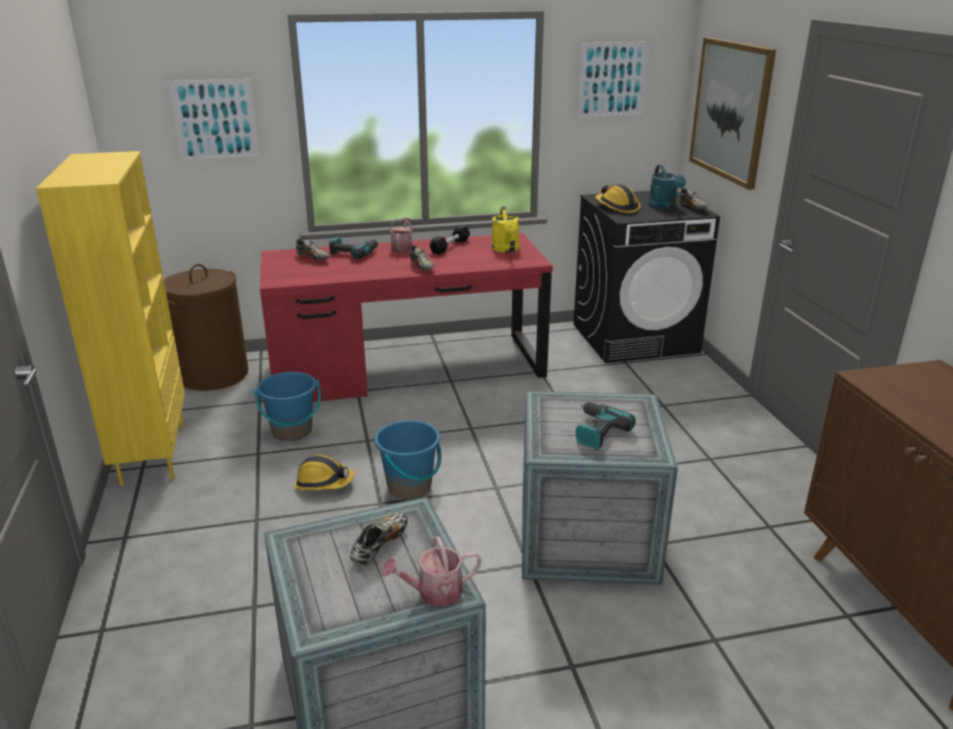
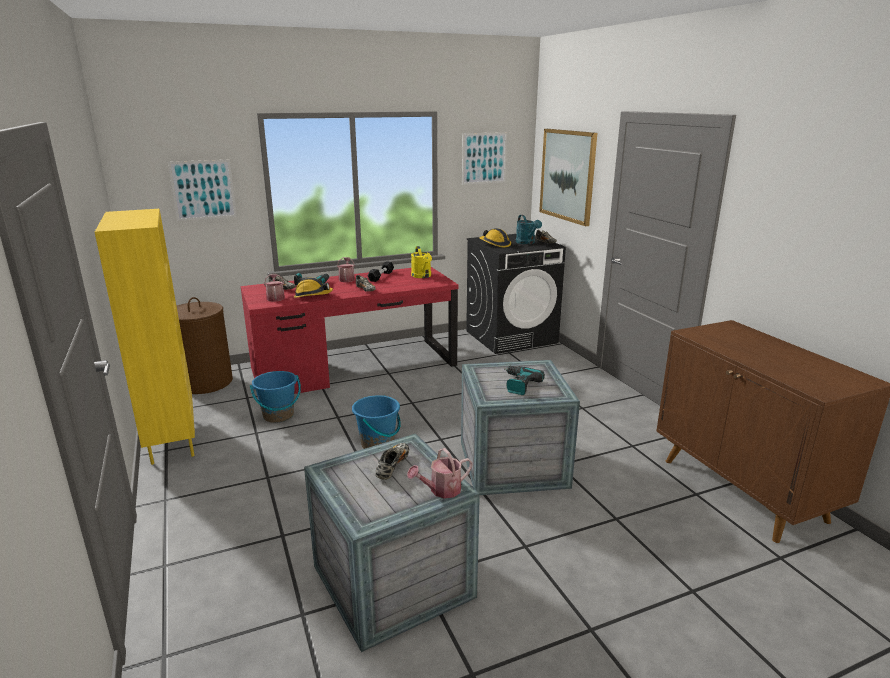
camera: 10 degrees left, 5 degrees down
(299, 272) = (275, 297): none -> watering can
(324, 483) = (313, 448): hard hat -> hard hat (313, 296)

